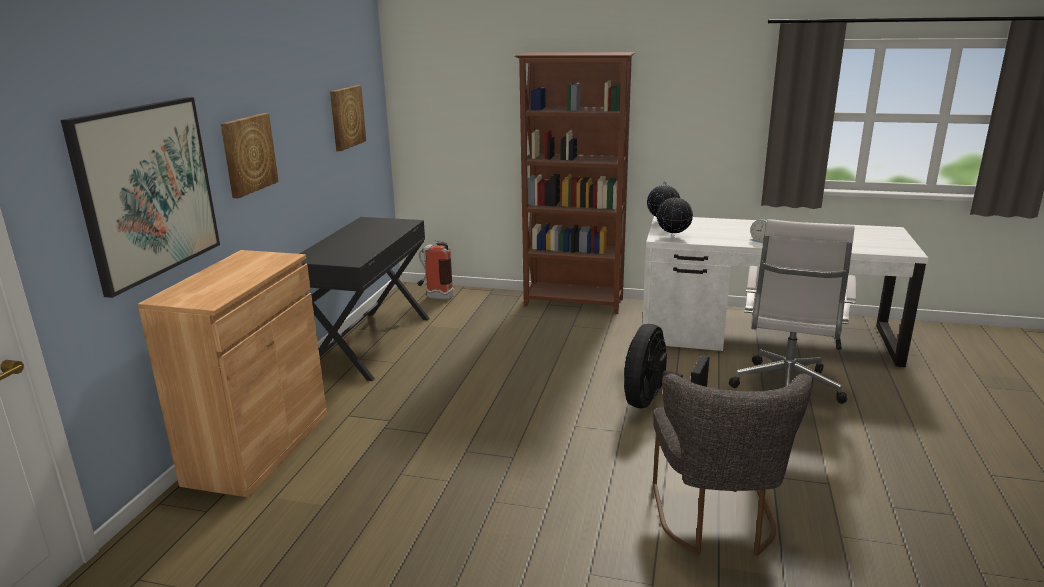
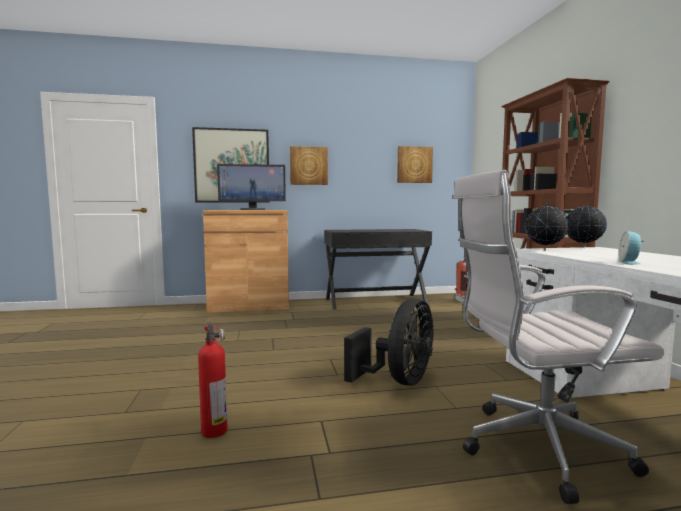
camera: 65 degrees right, 15 degrees down
(241, 272) = (252, 209): none -> monitor
(654, 404) = (399, 381): black fan -> black fan turned 120 degrees clockwise
(716, 522) = (214, 430): grey chair -> fire extinguisher

